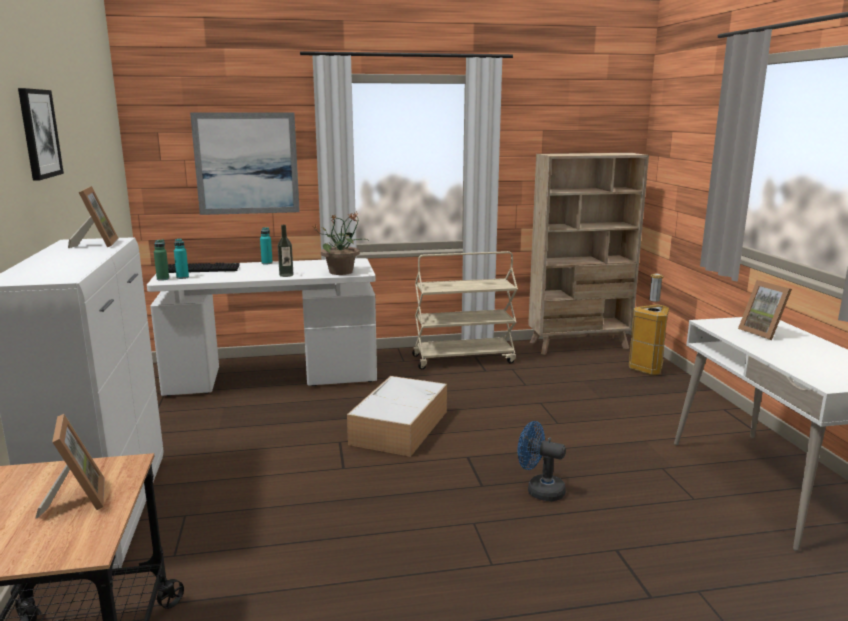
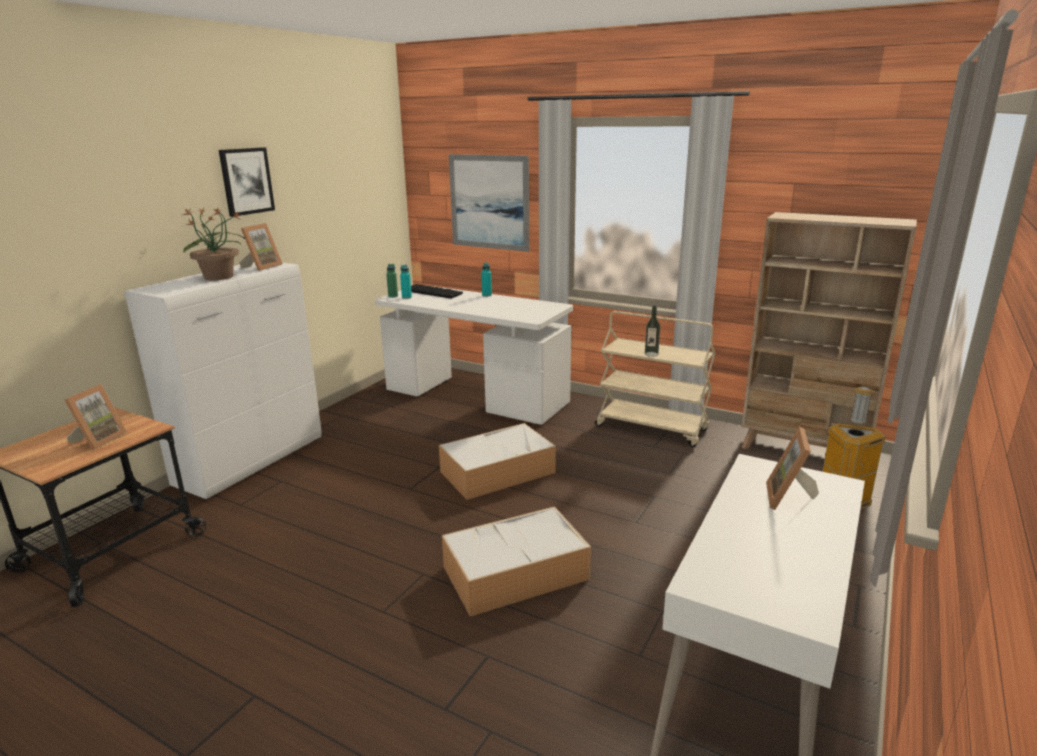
camera: 40 degrees right, 5 degrees up
(286, 275) = (474, 309): bottle -> bottle (651, 354)
(342, 272) = (520, 315): potted plant -> potted plant (219, 277)
(539, 490) = (514, 574): blue fan -> storage box

